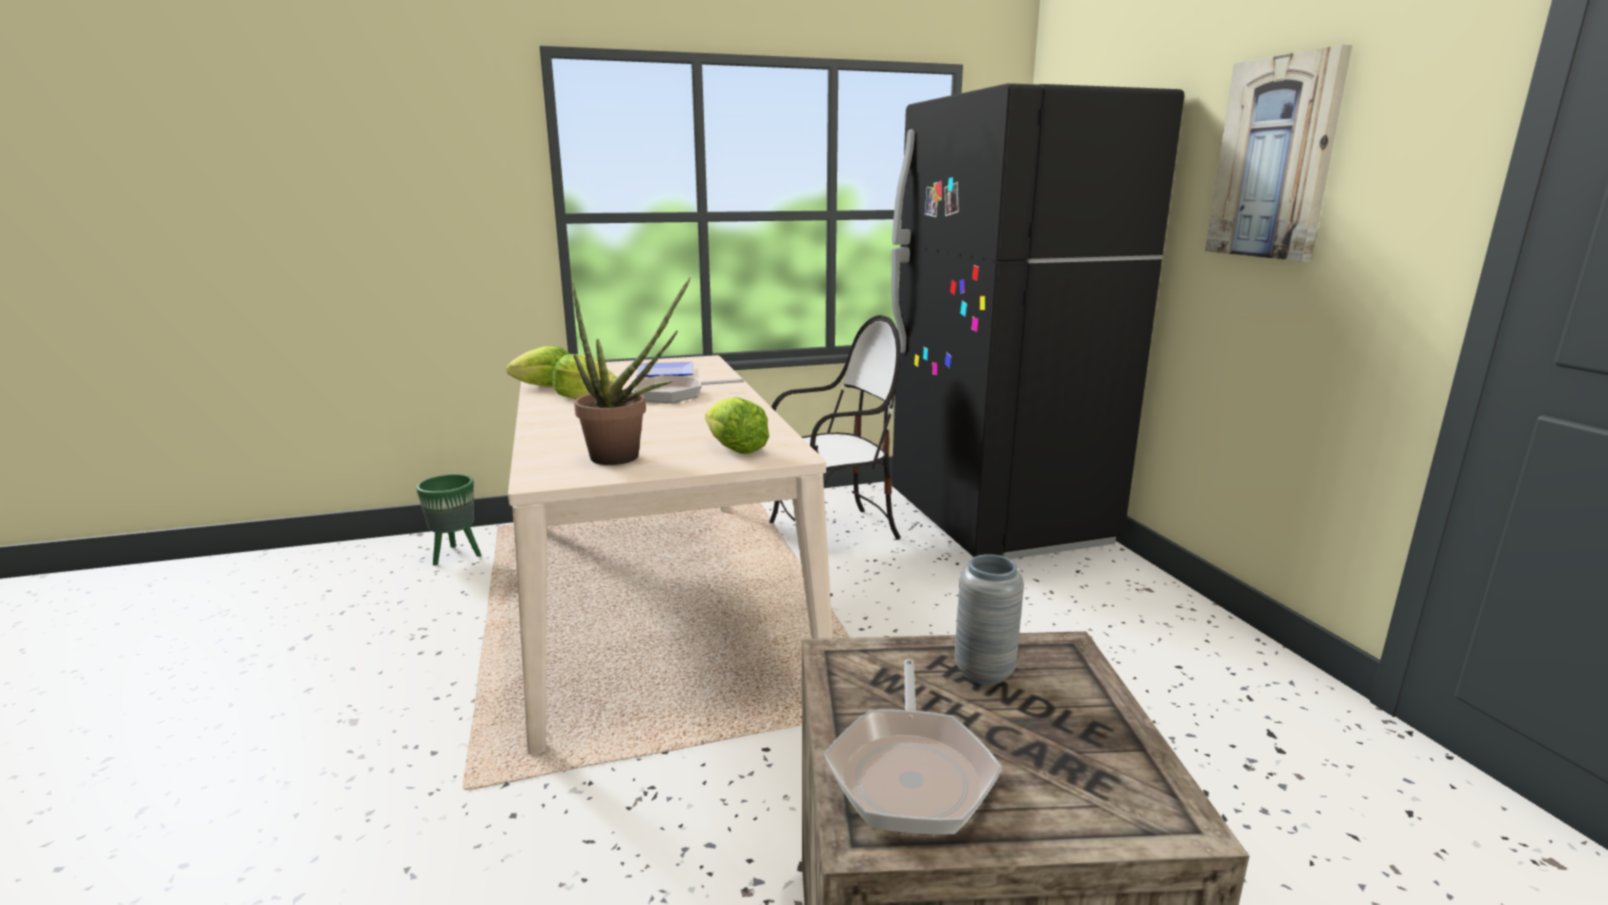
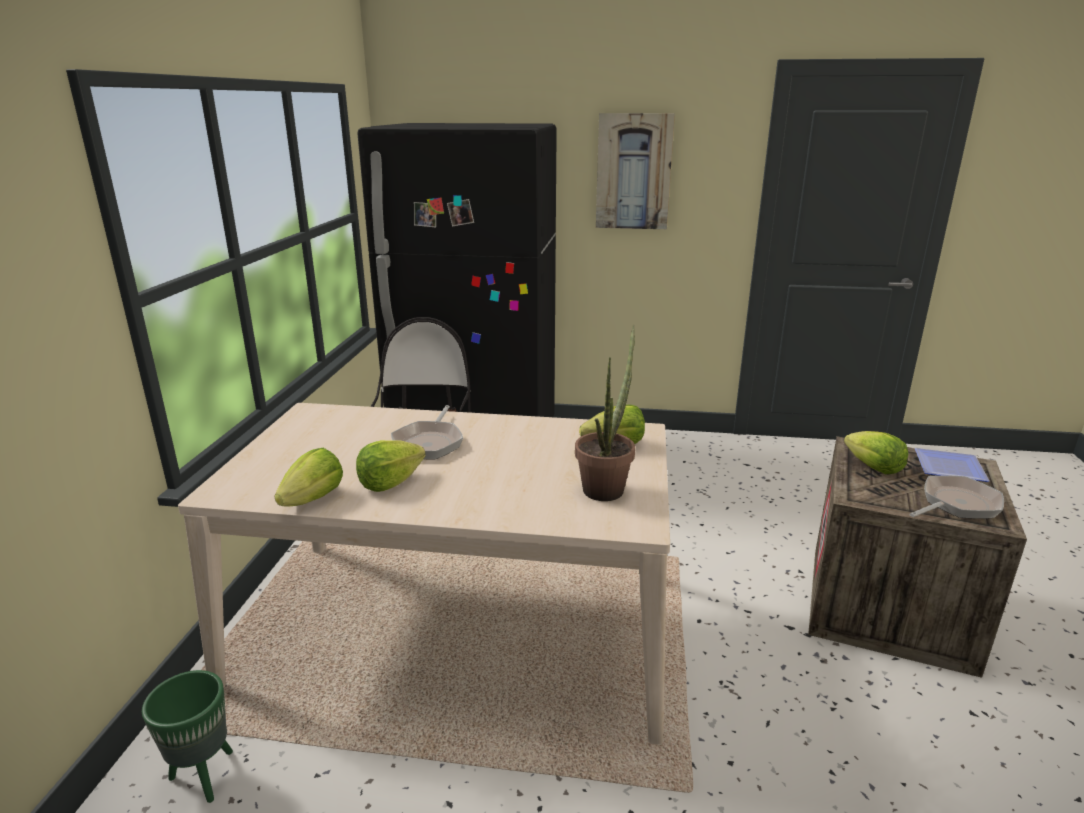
camera: 65 degrees left, 5 degrees up
(663, 373) = (339, 435): plate -> plate (952, 469)
(911, 772) = (956, 504): frying pan -> frying pan turned 60 degrees counterclockwise
(984, 672) = (873, 467): grey vase -> lettuce

